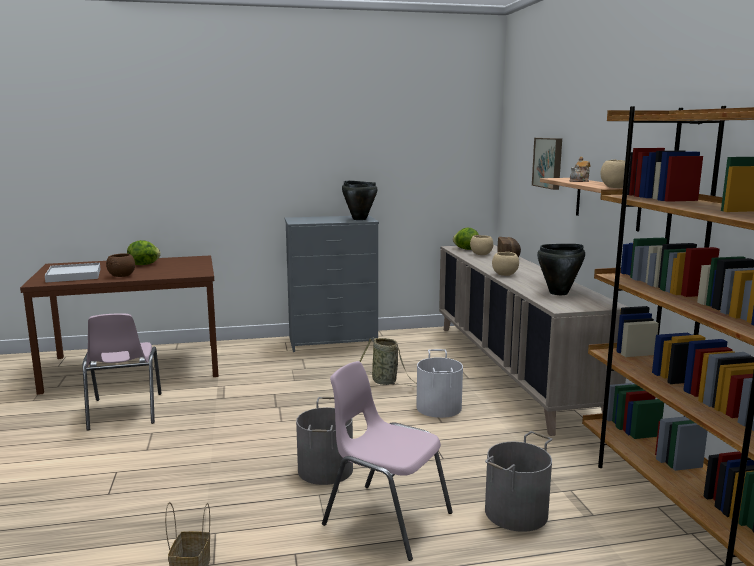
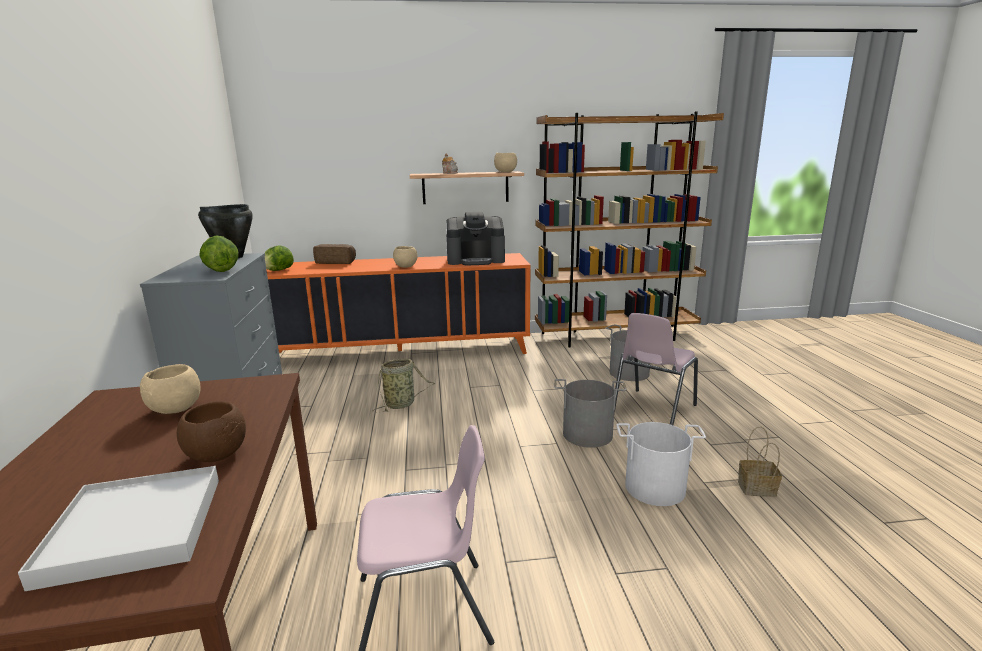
camera: 85 degrees left, 5 degrees up
(144, 264) = (107, 447): lettuce -> lettuce (221, 271)
(439, 407) = (470, 384): white bucket -> white bucket (654, 487)
(481, 254) = (311, 267): beige bowl -> beige bowl (176, 409)
(511, 369) = (399, 352): beige cabinet -> orange cabinet
(549, 163) = (363, 164): picture -> none
(559, 293) = (476, 260): black cooking pot -> coffee machine

